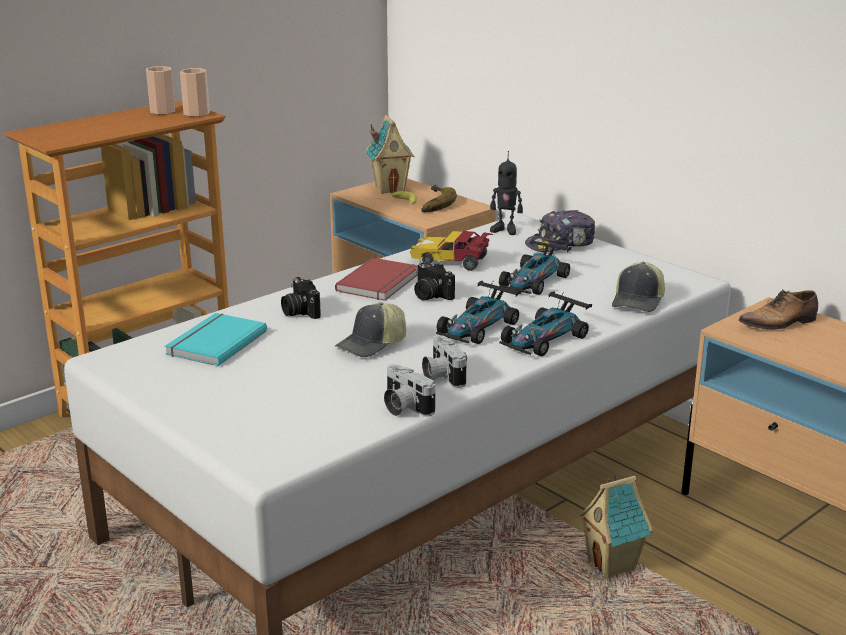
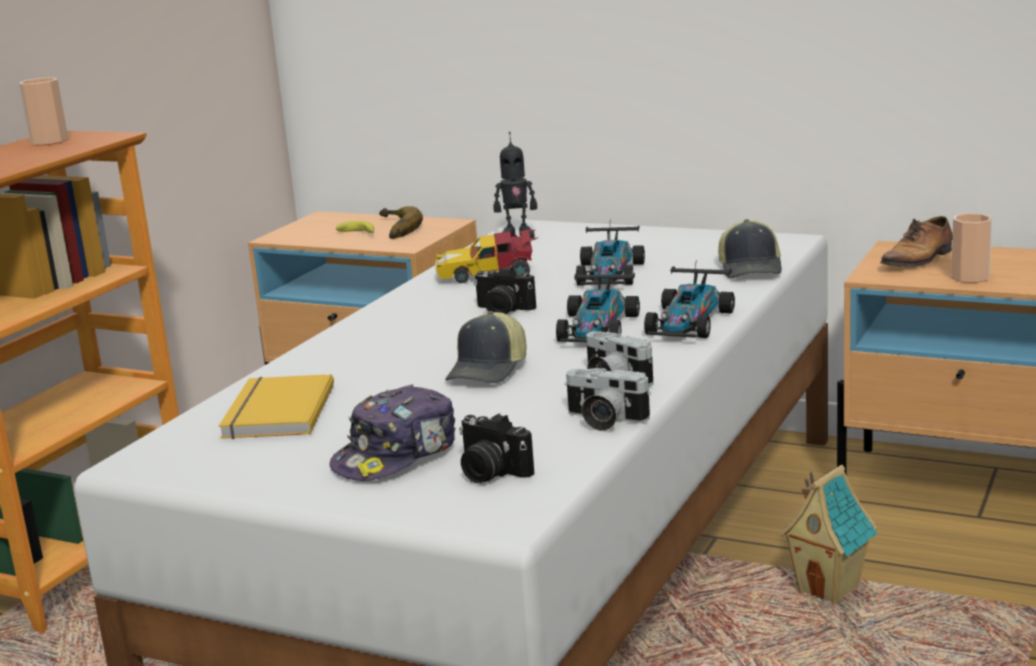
camera: 20 degrees left, 5 degrees down
(196, 113) = (102, 136): cup -> cup (970, 277)
(214, 342) = (275, 412): turquoise book -> yellow book
(299, 312) = (354, 359): camera -> camera (490, 473)
(381, 282) = (425, 310): red book -> none
(390, 189) = (323, 225): toy house -> none
(561, 244) = (599, 236): cap -> cap (397, 455)

